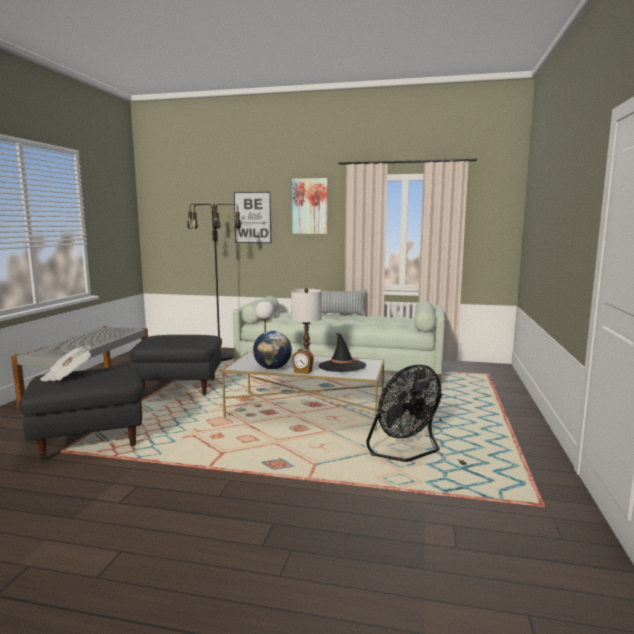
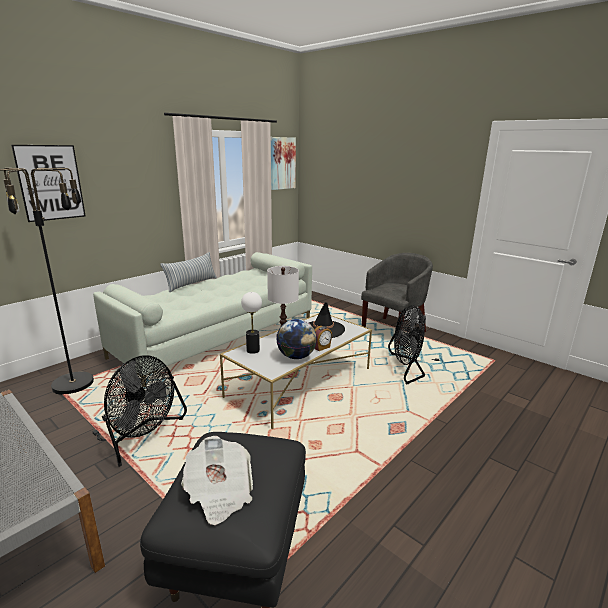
camera: 60 degrees left, 10 degrees up
(180, 387) = (139, 437): black ottoman -> black fan
(310, 206) = (129, 165): picture -> picture (282, 163)
(502, 427) = (394, 330): none -> grey armchair

